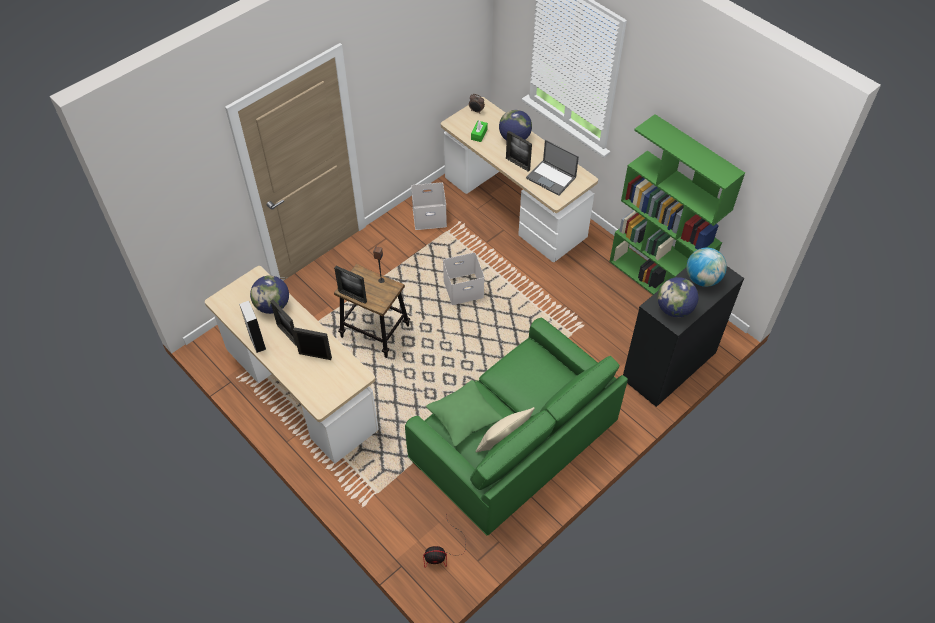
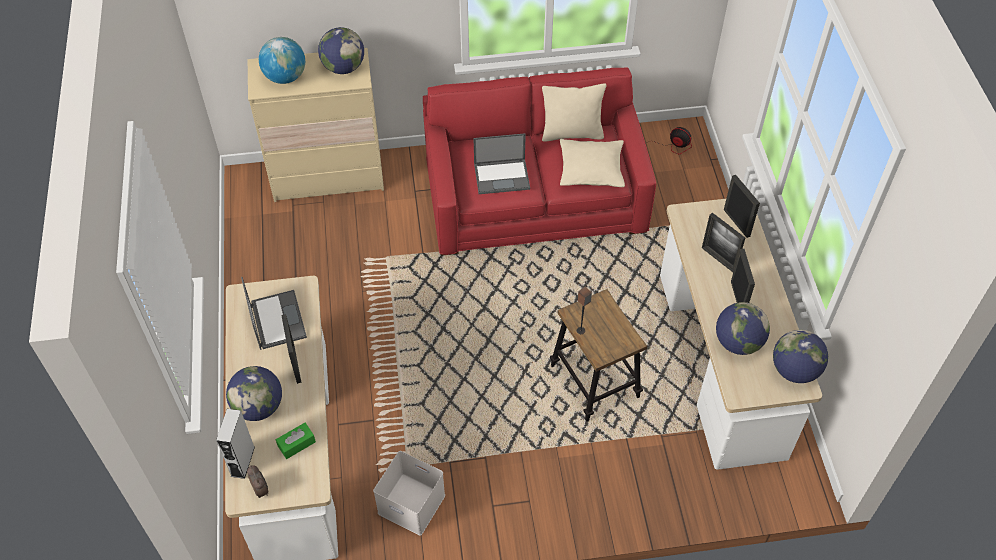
camera: 145 degrees left, 0 degrees up
(228, 307) = (794, 370): none -> globe
(257, 341) = (777, 309): grey speaker -> grey speaker (242, 461)
(352, 296) = (628, 327): picture frame -> picture frame (736, 223)
(463, 290) = (455, 373): white storage box -> none
(464, 417) = (591, 170): green pillow -> beige pillow
(514, 441) = (535, 196): green sofa -> red sofa
(522, 374) = (502, 176): none -> laptop
(655, 282) = (244, 259): green bookcase -> none
(669, 366) = (328, 177): black dresser -> beige dresser

